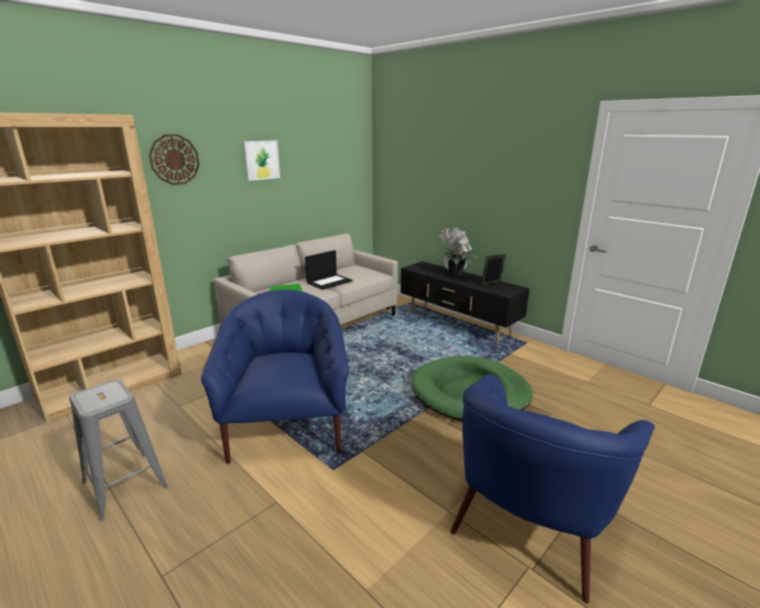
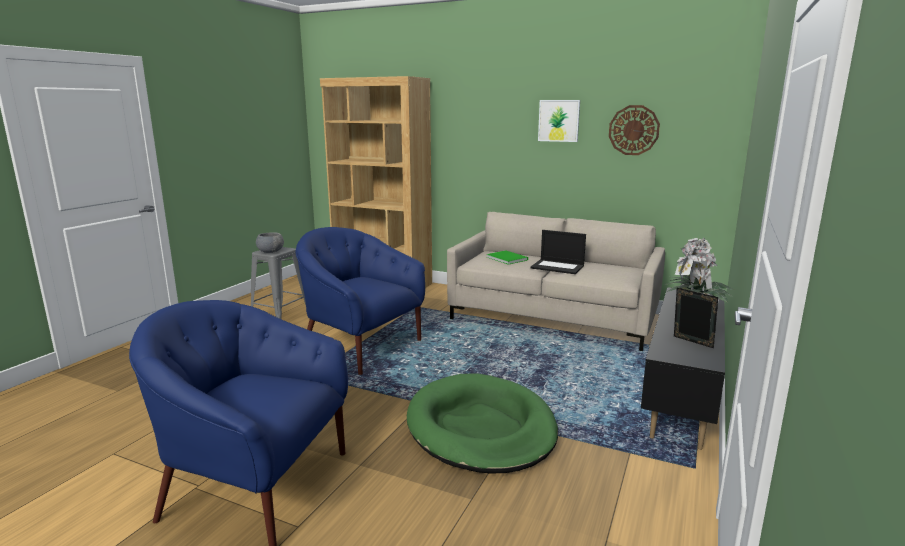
camera: 70 degrees right, 5 degrees down
(107, 398) = (270, 251): none -> grey bowl
(174, 159) = (472, 115): wall clock -> wall clock (633, 130)
(287, 427) = (360, 347): blue armchair -> blue armchair turned 120 degrees counterclockwise

